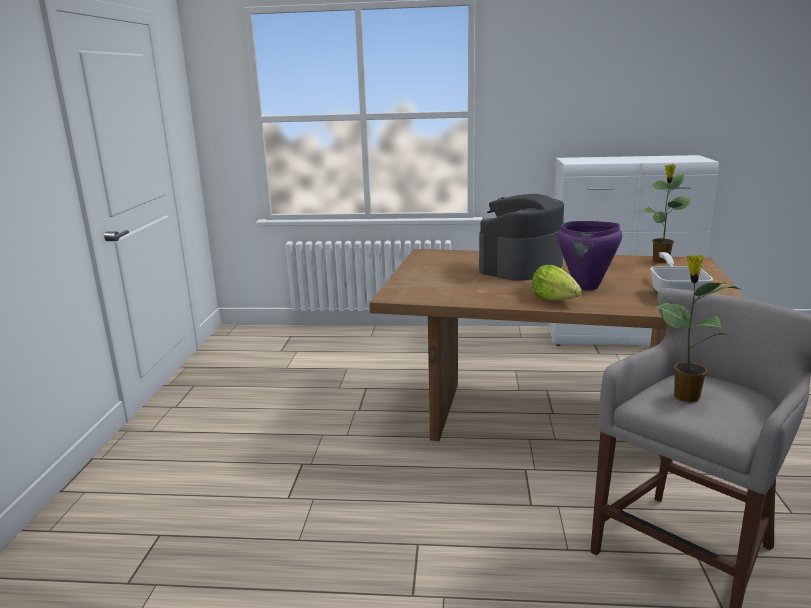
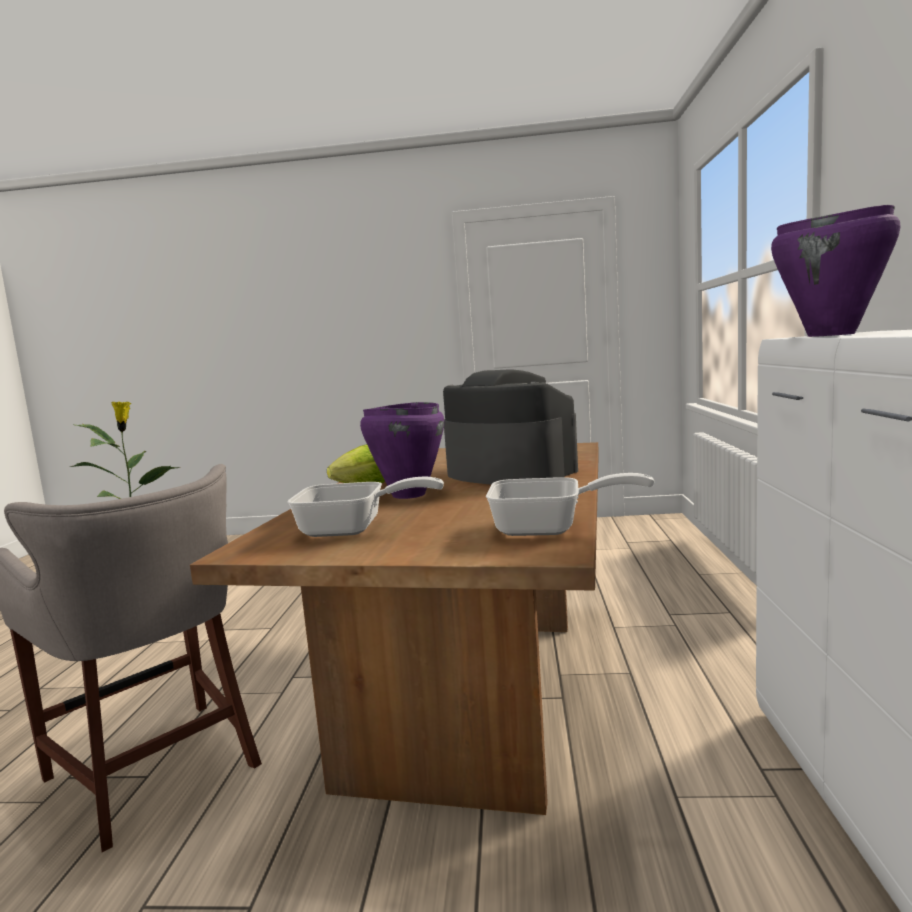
camera: 90 degrees right, 10 degrees down
(595, 161) = (831, 335): none -> purple cooking pot
(660, 261) = (549, 528): potted plant -> frying pan

